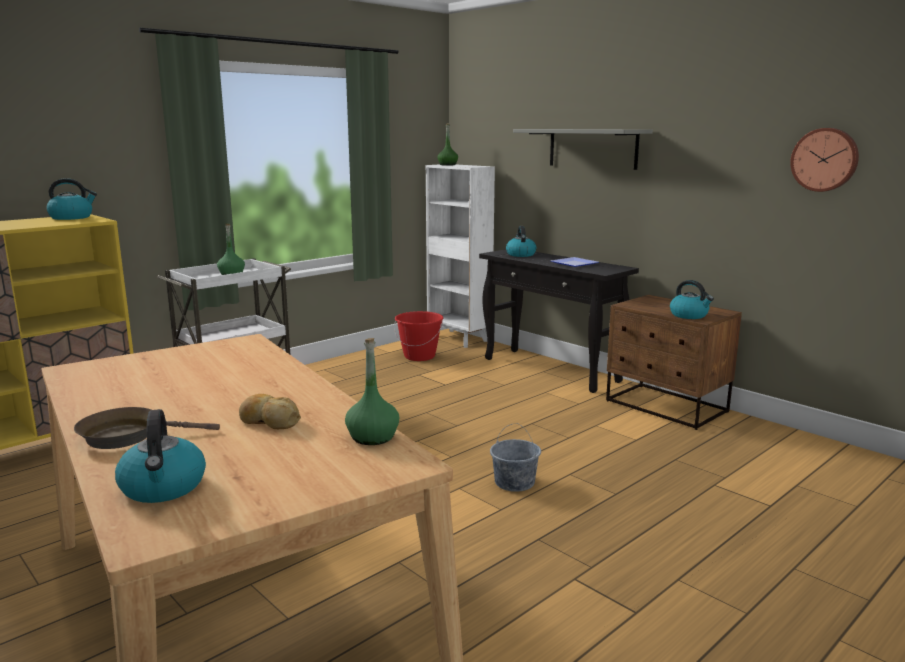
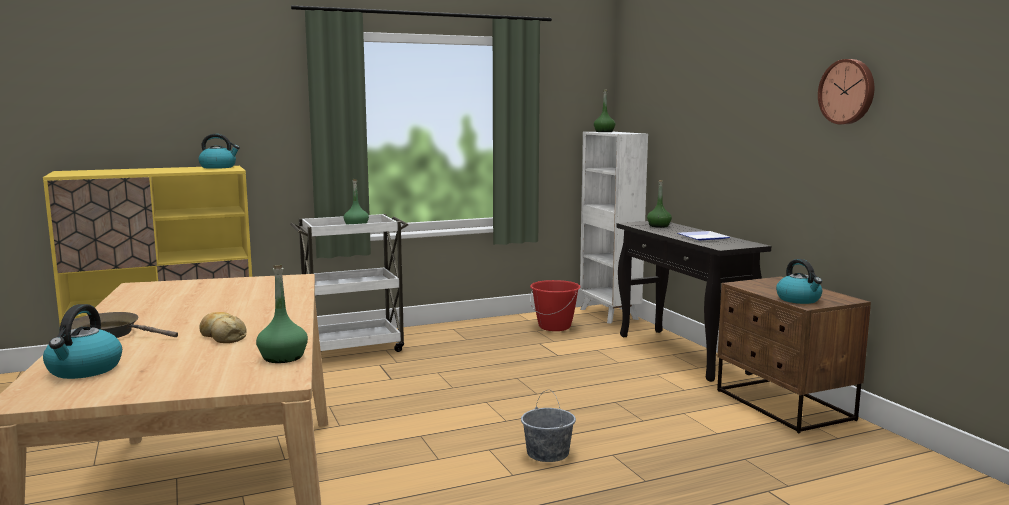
camera: 20 degrees right, 5 degrees down
(520, 254) = (658, 226): kettle -> green bottle
(592, 148) = (733, 113): grey shelf -> none
(825, 159) = (957, 123): wall clock -> wall clock (848, 92)

